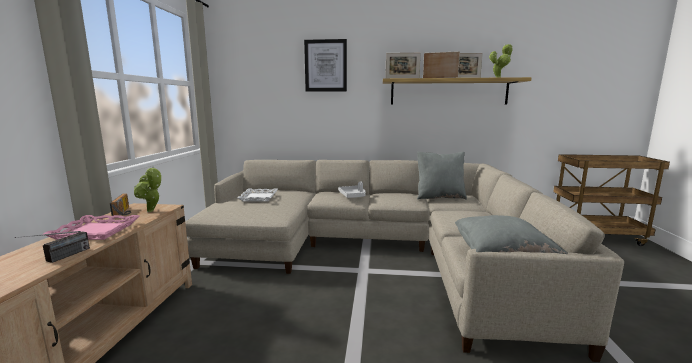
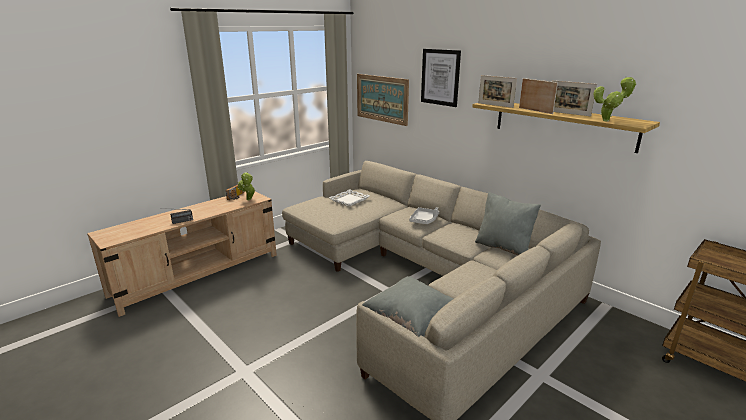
camera: 40 degrees right, 10 degrees up
(96, 231) = (208, 208): pink tray -> none
(253, 95) = (382, 98): none -> picture

